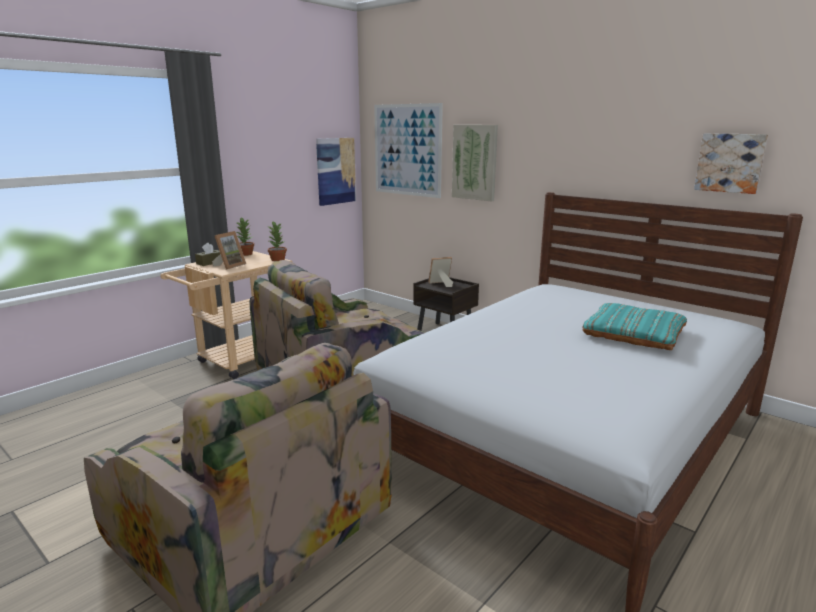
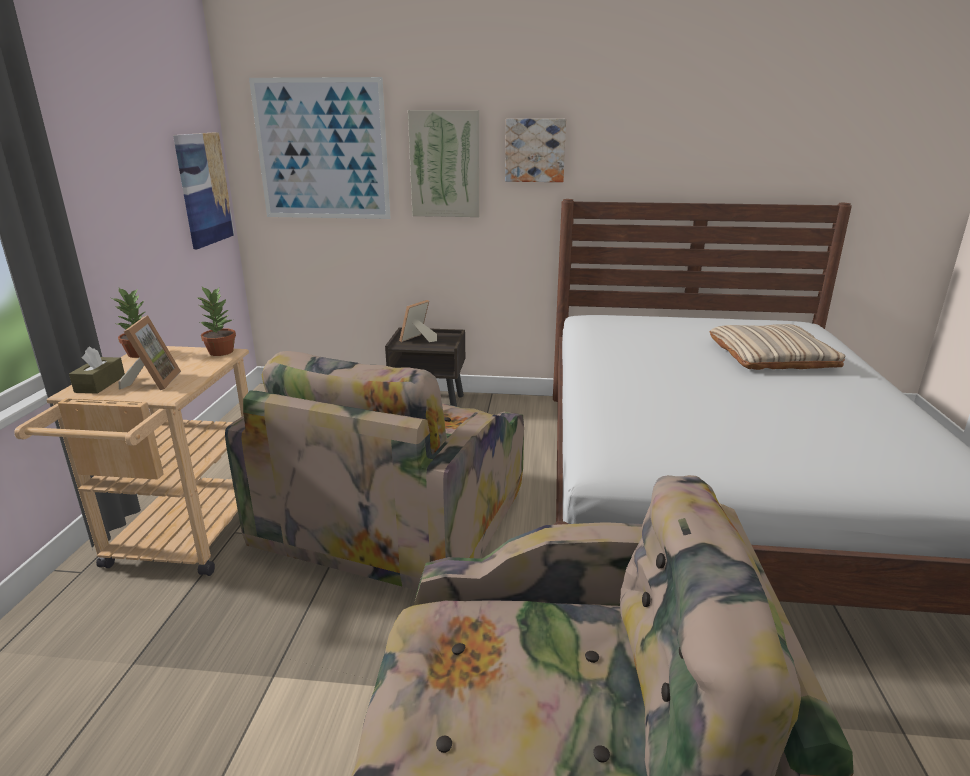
camera: 35 degrees left, 5 degrees up
(633, 333) = (771, 356): turquoise pillow -> beige pillow
(730, 163) = (776, 152): picture -> picture (535, 150)

